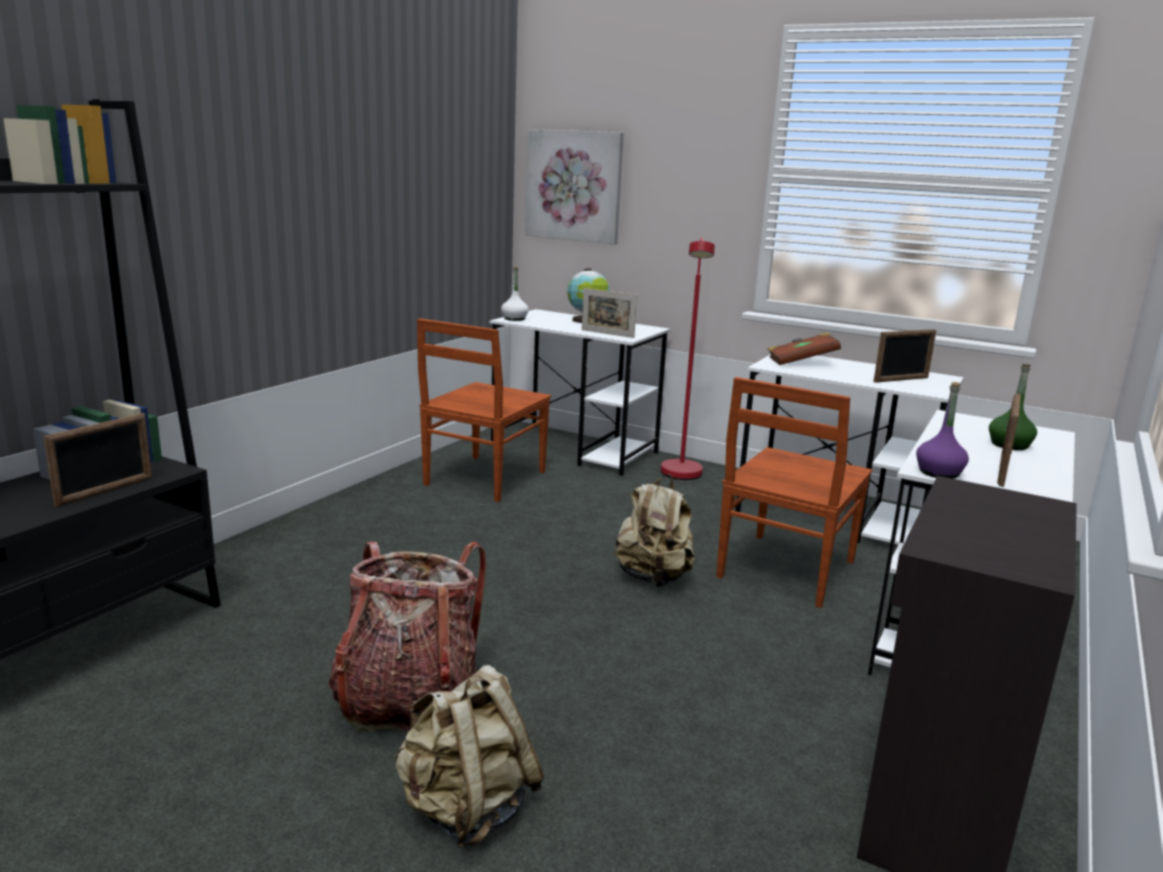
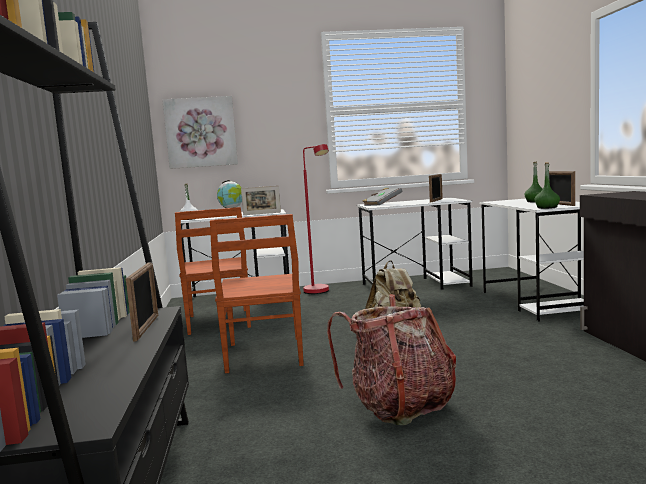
camera: 35 degrees left, 10 degrees down
(466, 810) = (517, 422): beige backpack -> none
(784, 570) = (438, 305): brown chair -> brown chair (264, 355)
(801, 362) = (382, 204): brown book -> grey book
(939, 473) = (547, 207): purple bottle -> green bottle

